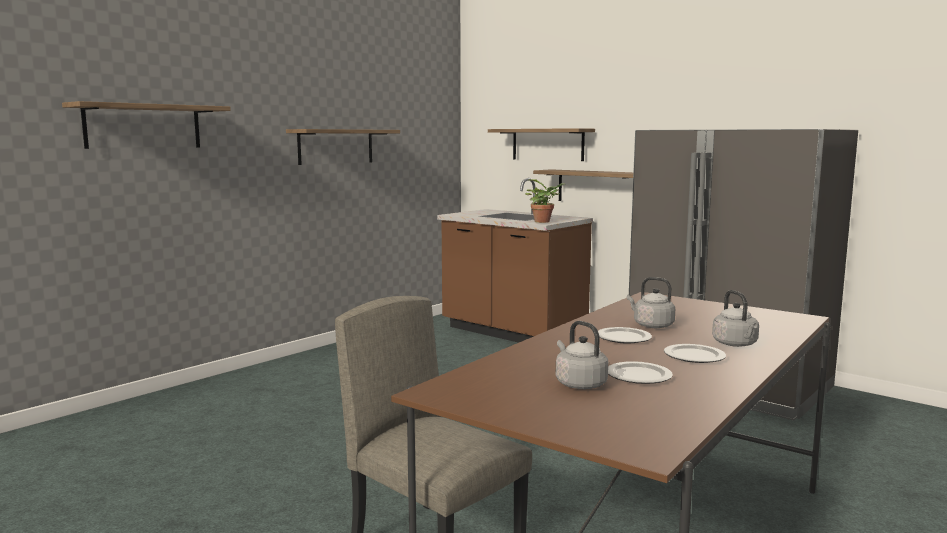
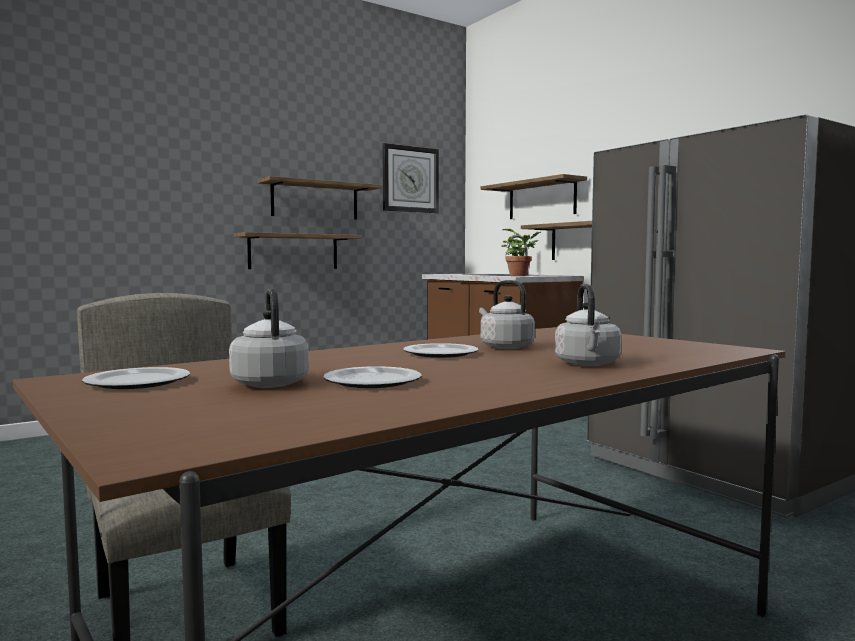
camera: 15 degrees right, 5 degrees down
(143, 126) = (100, 166): shelf -> shelf (293, 251)
(415, 119) = (410, 179): none -> wall clock
(694, 356) = (498, 370): plate -> plate (136, 382)

